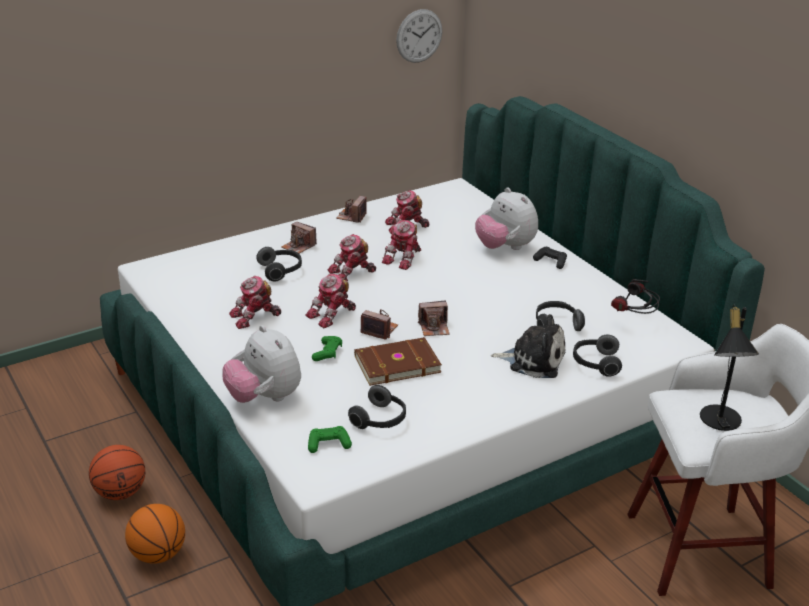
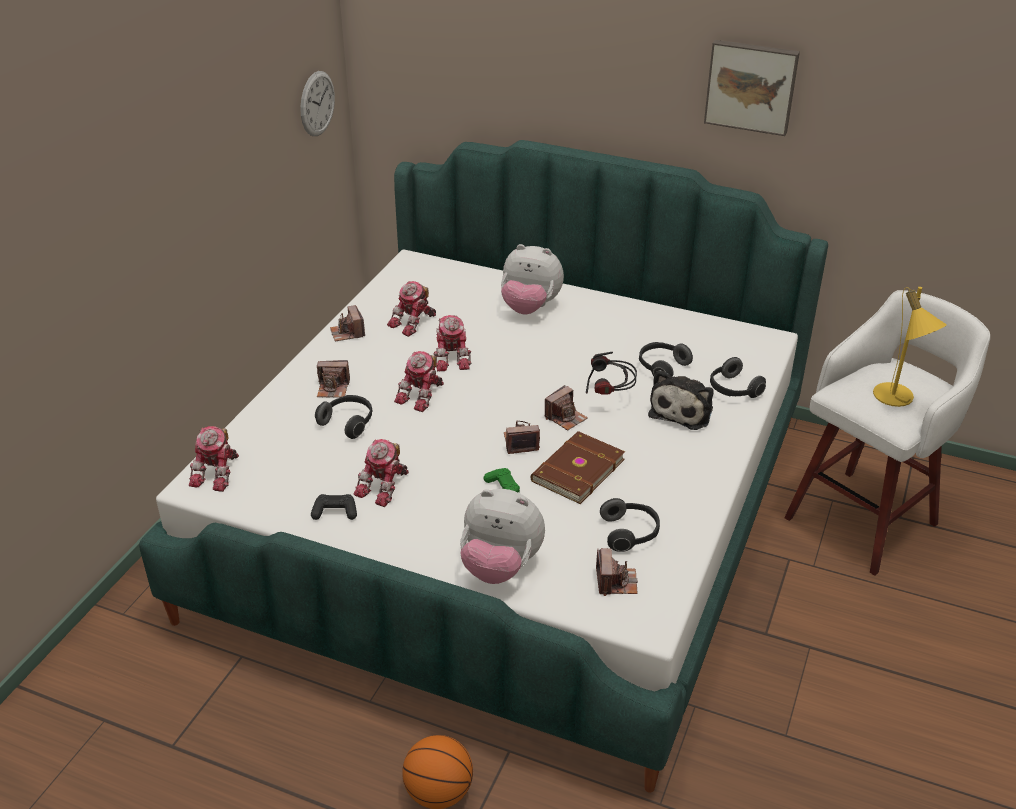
camera: 35 degrees left, 5 degrees up
(120, 492) = (325, 752): basketball -> none
(328, 444) = (616, 582): green game controller -> camera
(332, 315) = (458, 448): toy robot -> toy robot (218, 472)
(533, 360) = (683, 410): plush toy -> plush toy turned 135 degrees clockwise
(551, 261) = (585, 306): black game controller -> black game controller (335, 512)
(633, 321) = (715, 336): headphones -> headphones (610, 398)
(719, 423) = (897, 399): black table lamp -> yellow table lamp
(724, 92) = (751, 86): none -> picture

